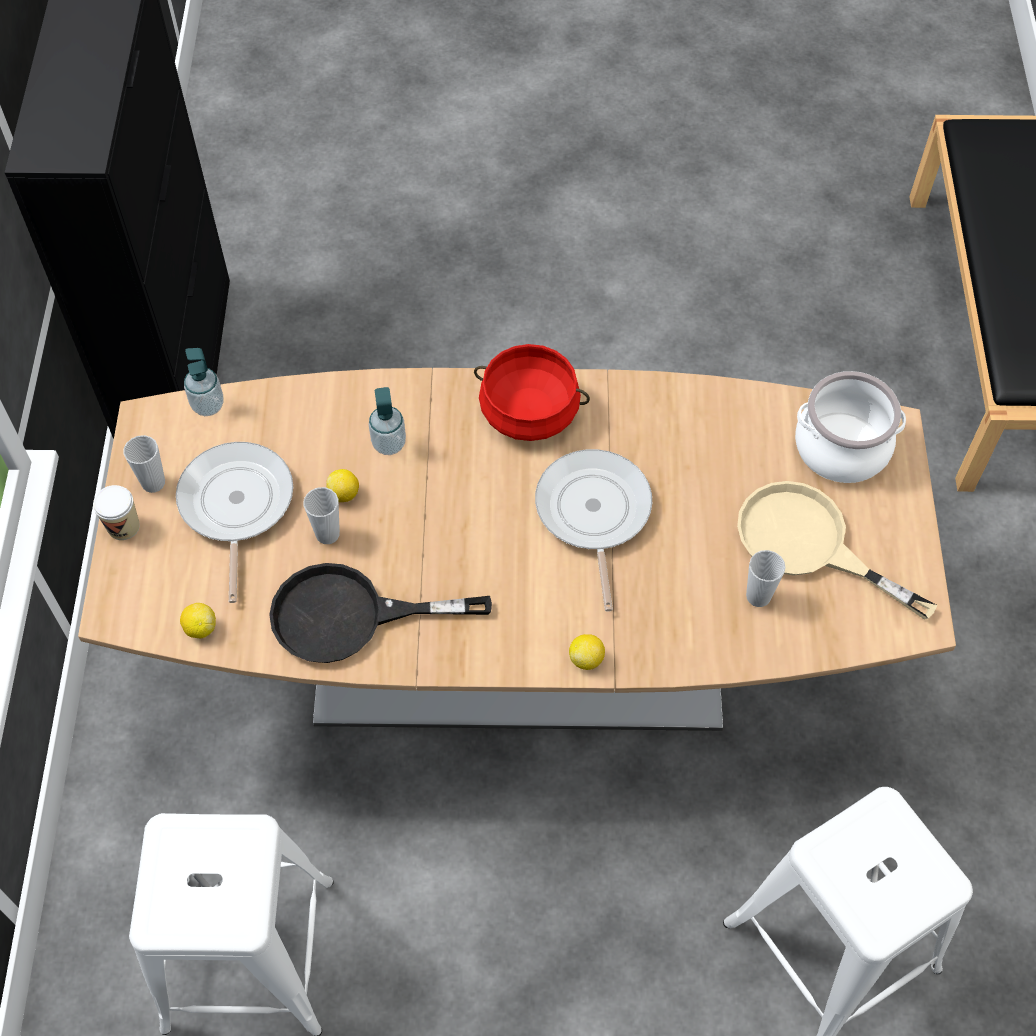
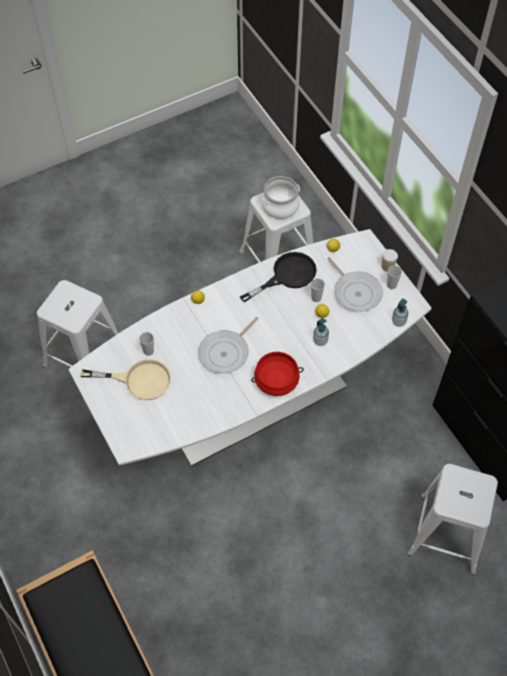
camera: 150 degrees right, 0 degrees up
(353, 282) = (447, 533): none -> white stool
(516, 653) = (254, 397): brown dining table -> white dining table
(593, 514) = (226, 352): frying pan -> frying pan turned 75 degrees clockwise
(841, 448) = (143, 427): cooking pot -> cooking pot (280, 206)

